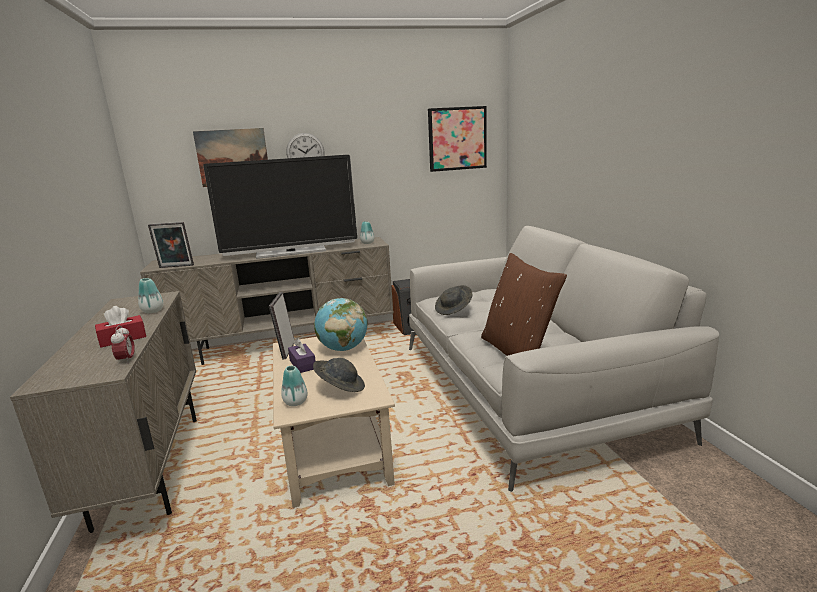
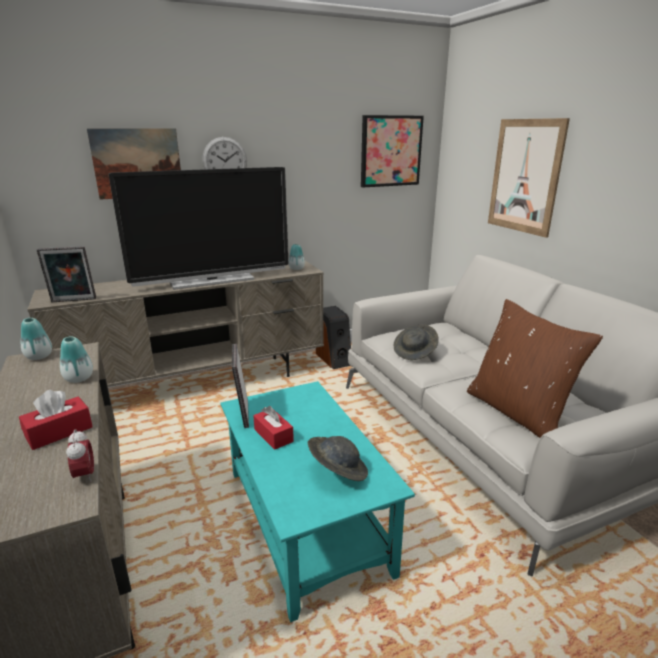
camera: 10 degrees left, 5 degrees up
(295, 402) = (292, 497): vase -> vase (39, 356)
(302, 364) = (273, 435): purple tissue box -> red tissue box
(334, 443) = (307, 521): beige coffee table -> turquoise coffee table
(343, 349) = (312, 409): globe -> none
(565, 152) = (525, 176): none -> picture

